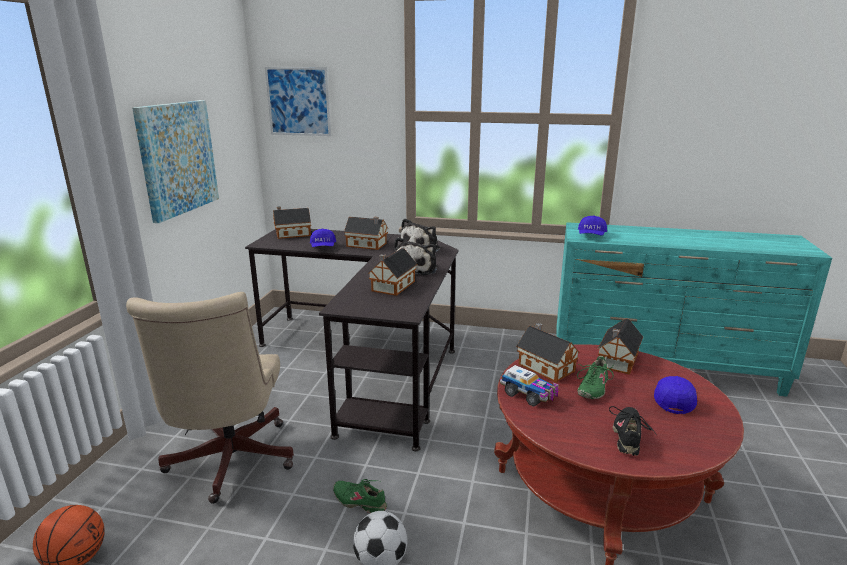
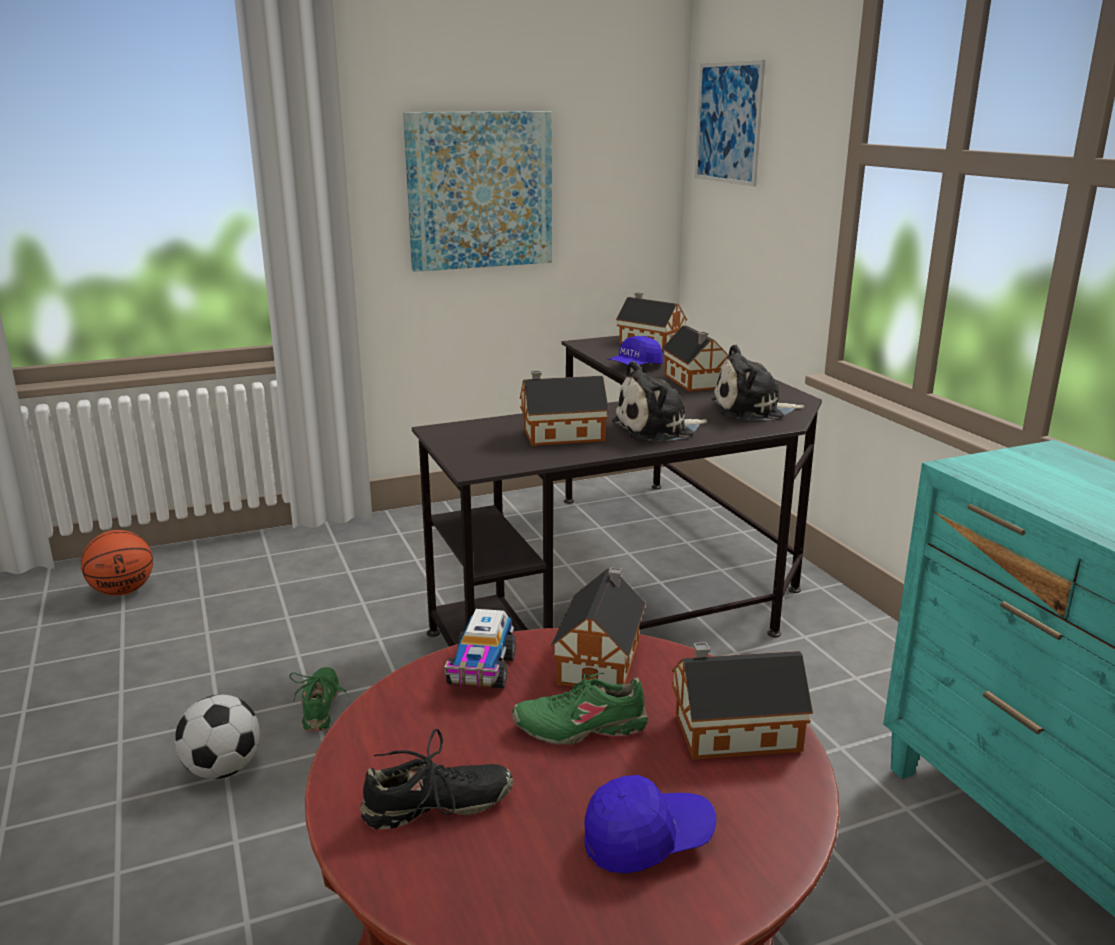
camera: 55 degrees right, 0 degrees up
(228, 464) = (316, 593): beige office chair -> none
(591, 235) = (1013, 474): blue cap -> none

